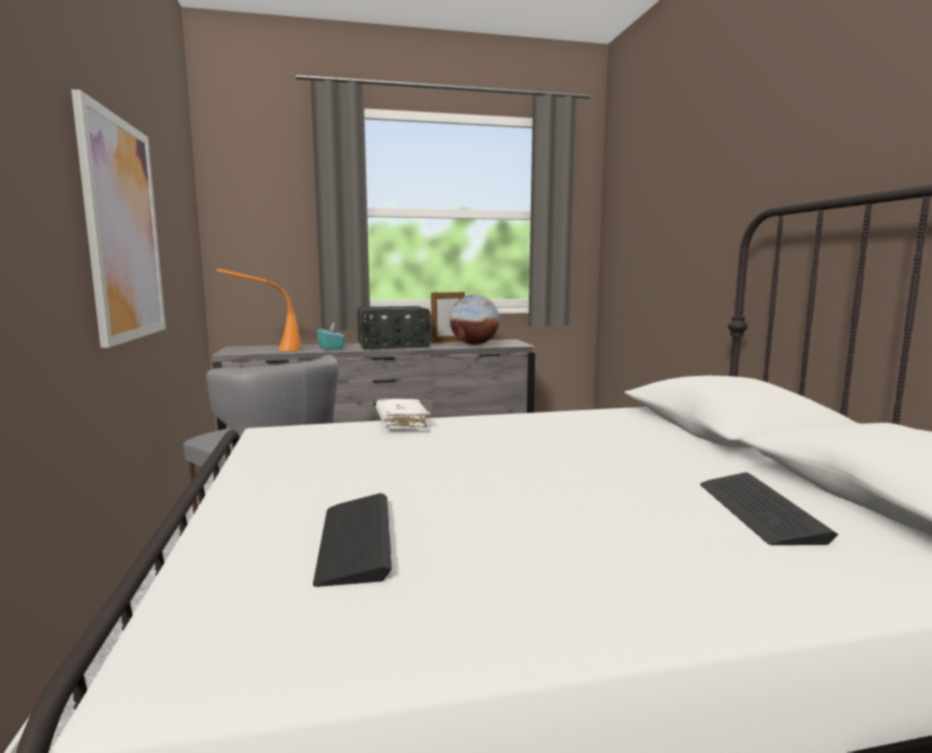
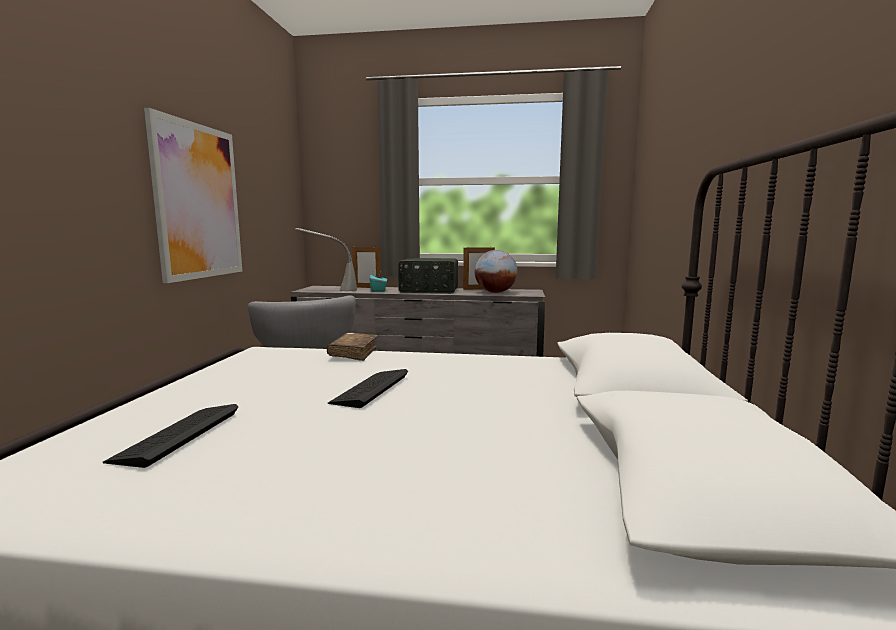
camera: 20 degrees right, 0 degrees up
(263, 351) = (328, 290): orange table lamp -> grey table lamp
(308, 345) = (367, 287): none -> picture frame
(402, 423) = (353, 353): white book -> brown book
(759, 510) = (517, 466): keyboard -> keyboard (370, 389)

